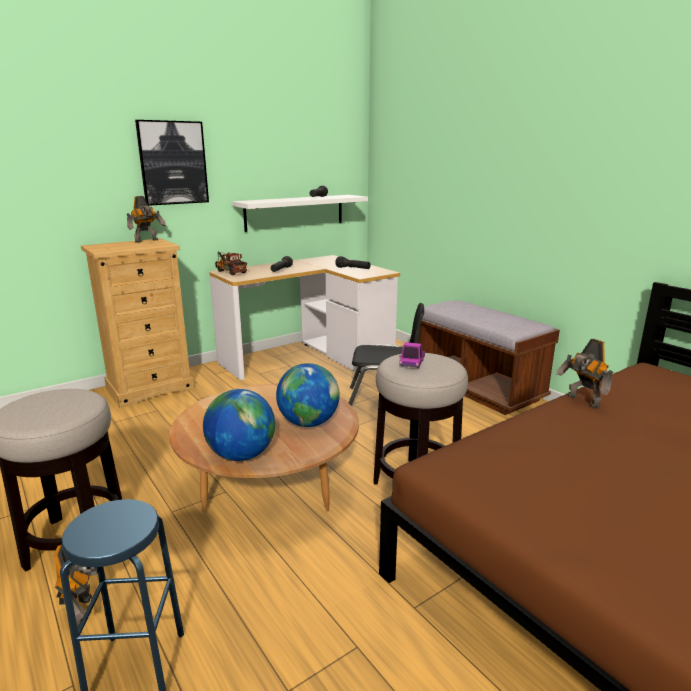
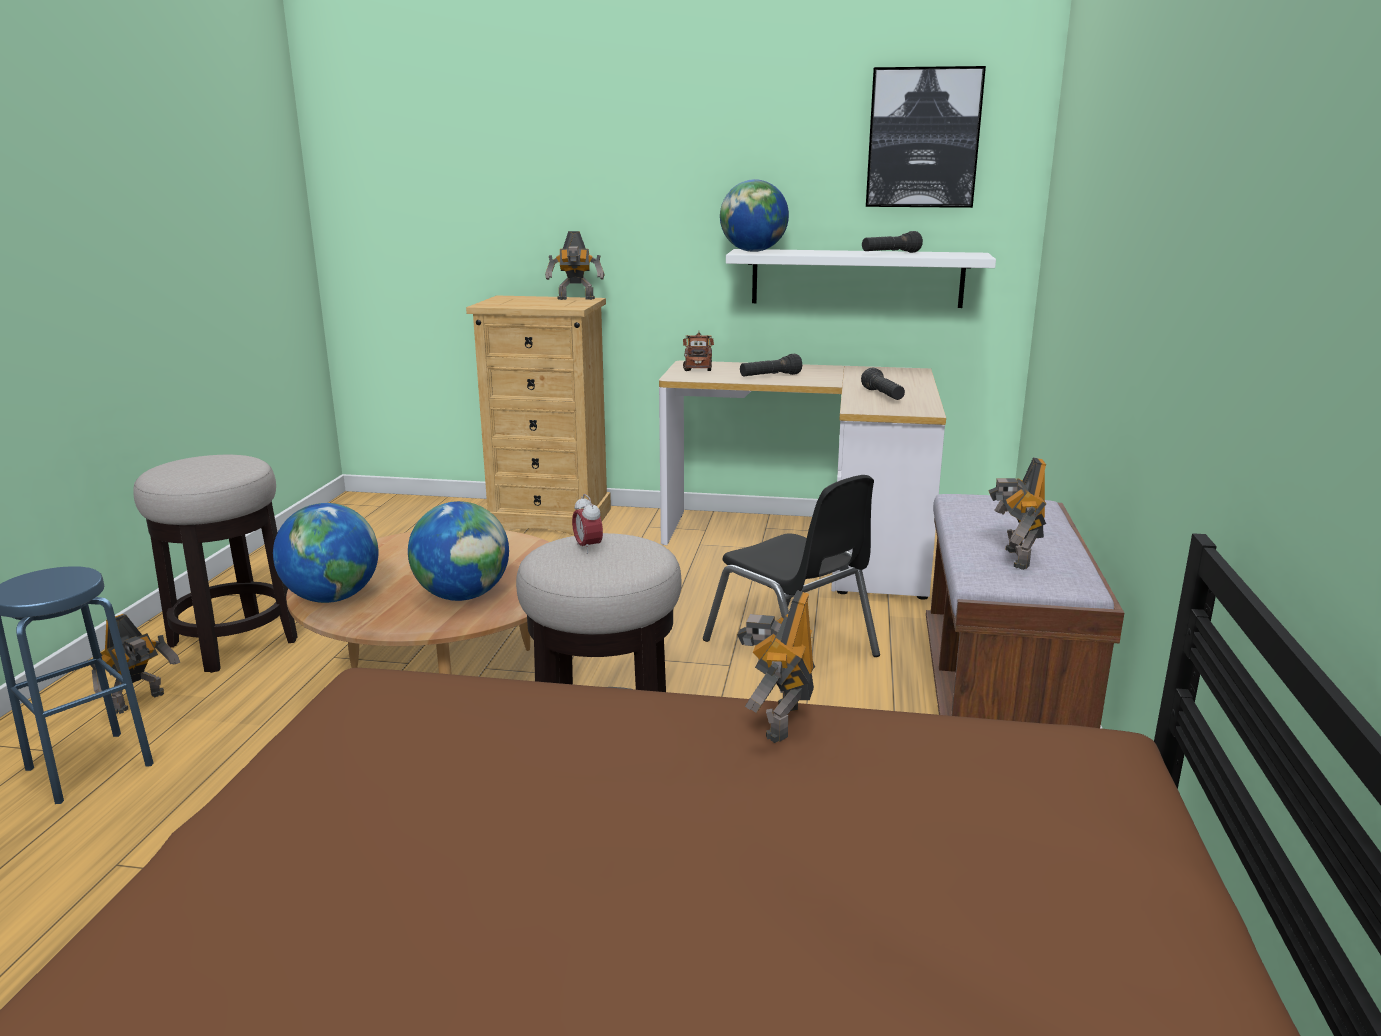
camera: 45 degrees right, 0 degrees up
(173, 163) = (640, 182): picture -> picture (923, 138)
(253, 201) = (753, 251): none -> globe
(412, 363) = (588, 548): toy truck -> alarm clock
(504, 321) = (1014, 558): none -> toy robot

